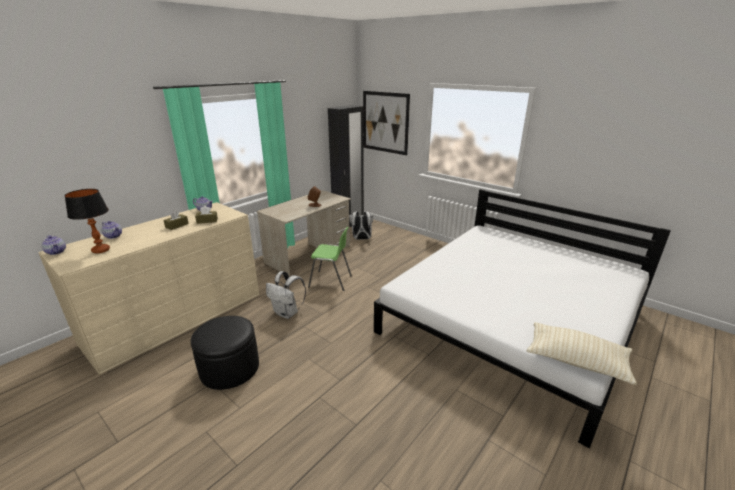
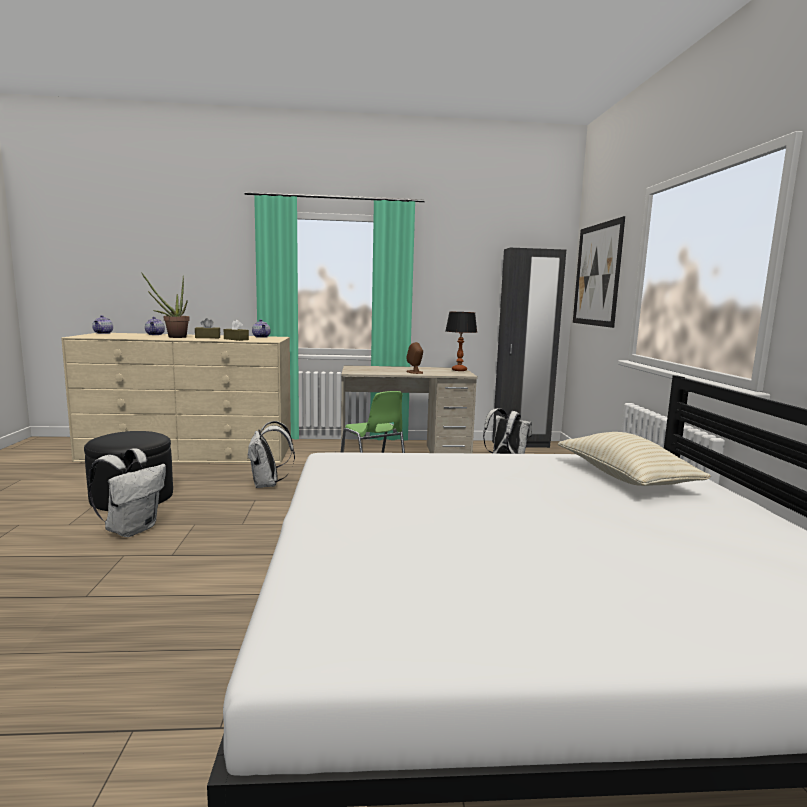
camera: 45 degrees right, 15 degrees down
(100, 250) = (121, 336): table lamp -> table lamp (459, 370)
(149, 235) = (173, 337): none -> potted plant
(285, 383) = (132, 529): none -> white backpack
(576, 361) = (298, 635): beige pillow -> beige pillow (625, 478)

